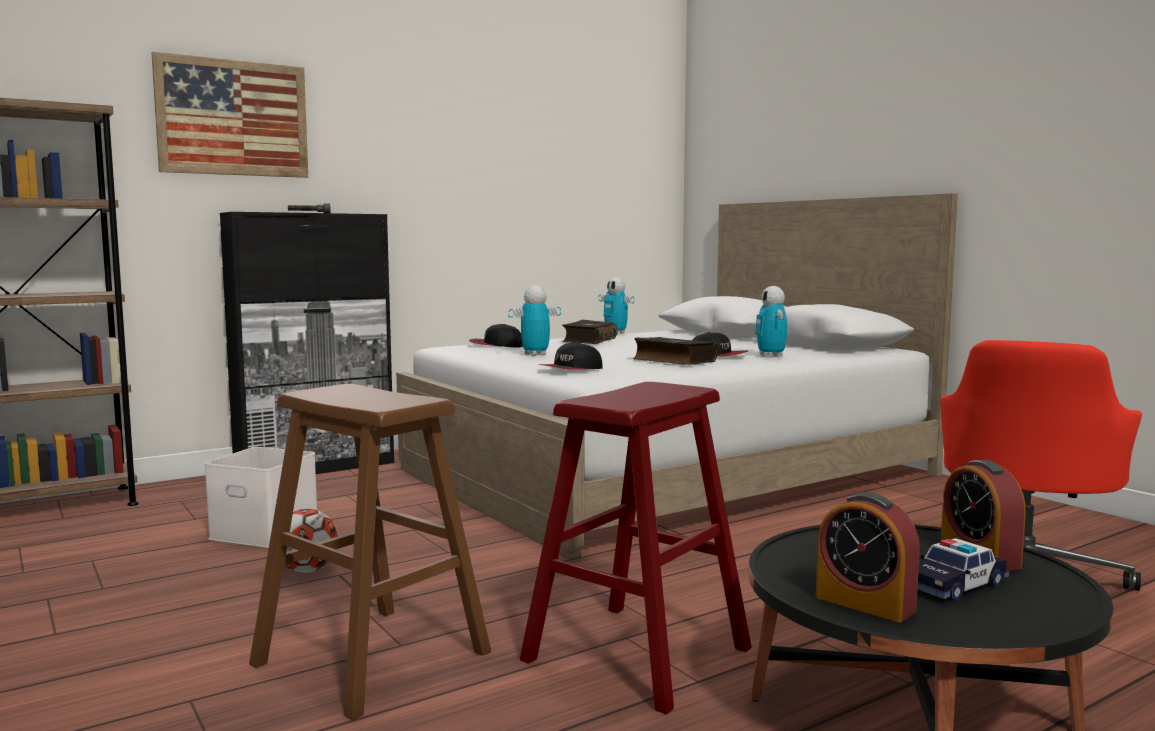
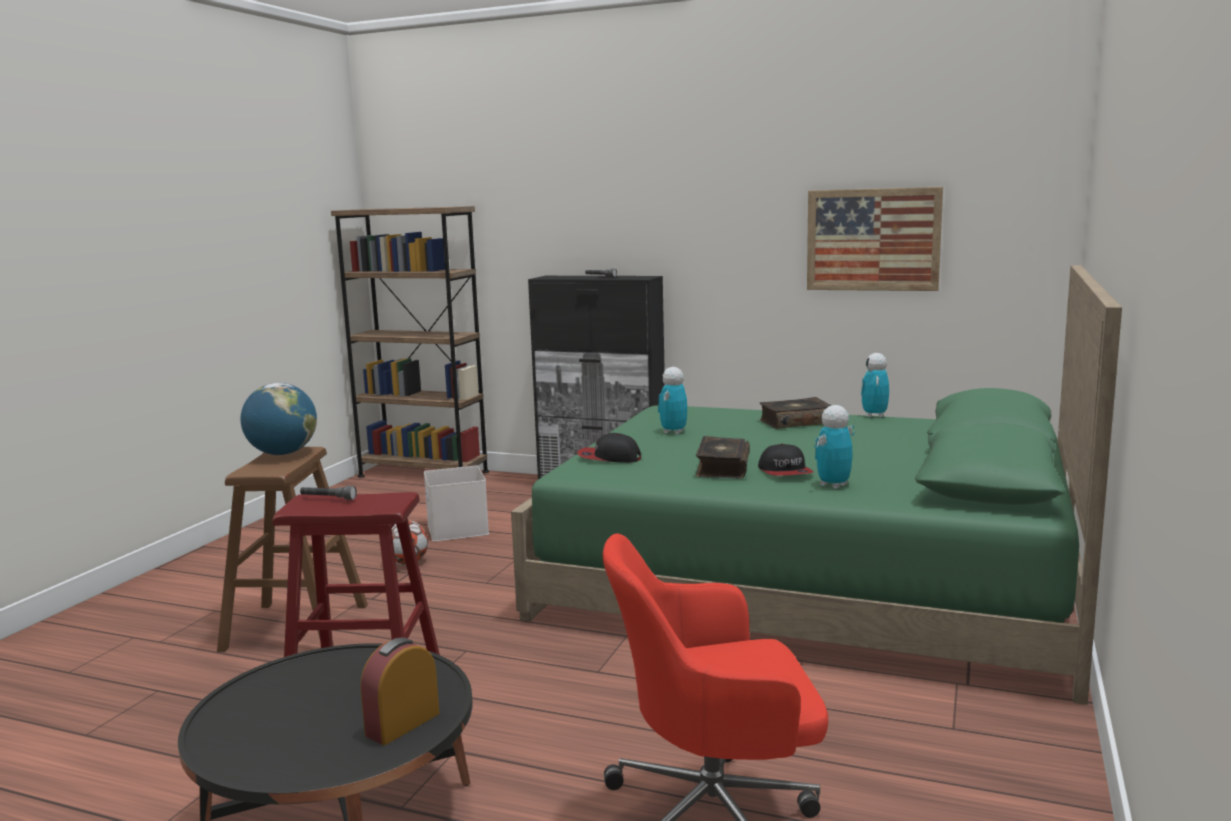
camera: 55 degrees right, 5 degrees up
(233, 118) = (559, 198): picture -> picture (873, 239)
(336, 392) = (282, 453): none -> globe
(496, 345) = (701, 413): cap -> none
(535, 354) = (673, 432): toy robot -> toy robot turned 90 degrees counterclockwise
(607, 396) = (328, 498): none -> grey flashlight
(667, 472) = (809, 580): white bed -> green bed
(864, 604) = (253, 702): alarm clock -> none
(954, 585) = (316, 725): toy car -> none

